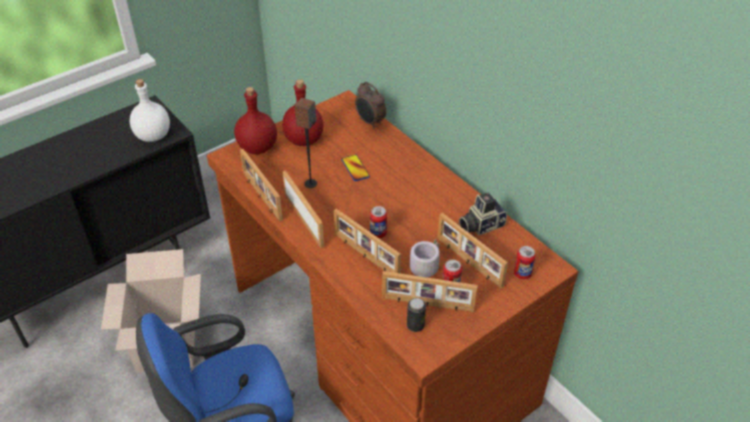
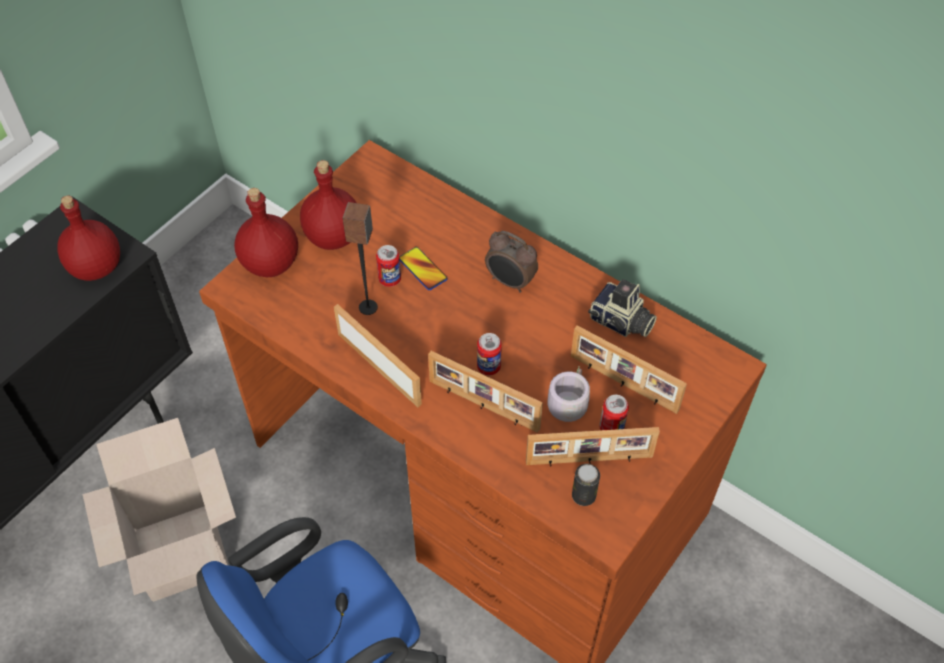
camera: 15 degrees left, 10 degrees up
(153, 136) = (96, 268): white bottle -> red bottle
(261, 196) = (304, 343): picture frame -> none
(370, 122) = (418, 189): alarm clock -> alarm clock (510, 282)
(480, 225) = (621, 323): camera -> camera turned 105 degrees counterclockwise
(522, 274) = (697, 385): can -> can (389, 279)

